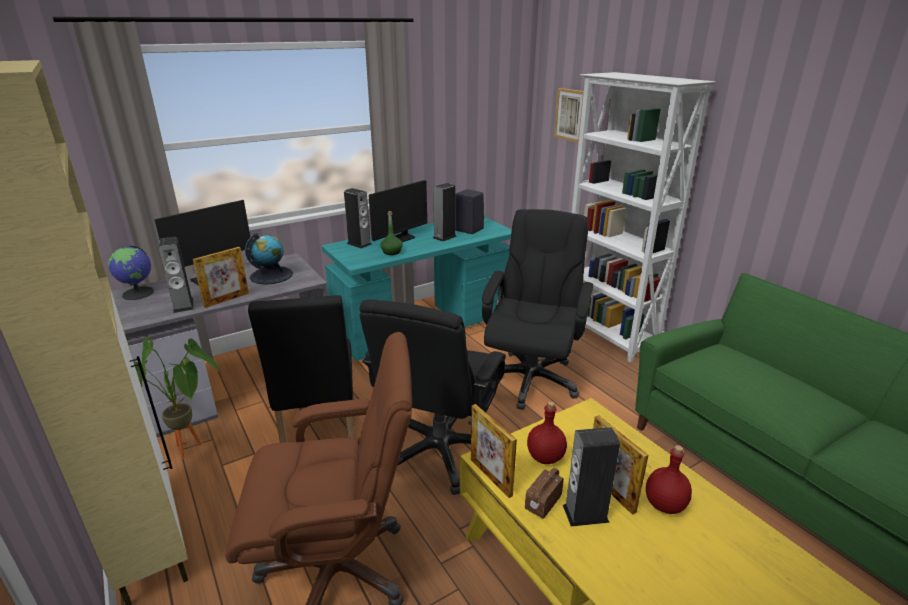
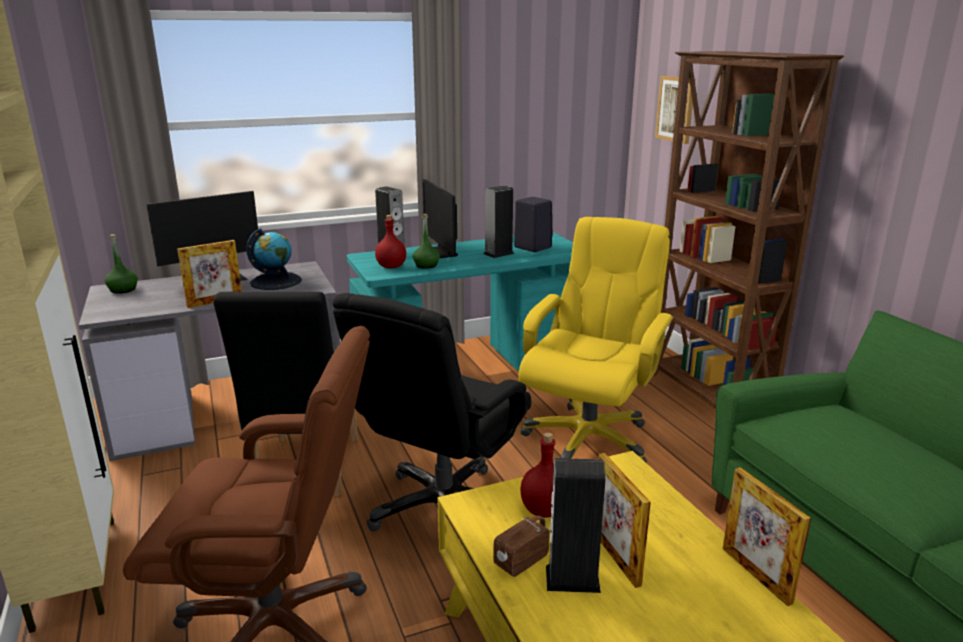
camera: 10 degrees right, 5 degrees down
(138, 293) = (123, 290): globe -> green bottle
(183, 305) = (165, 304): speaker -> none
(190, 452) = (152, 478): potted plant -> none
(399, 238) = (442, 252): monitor -> monitor turned 105 degrees clockwise
(490, 477) = (466, 524): picture frame -> picture frame (756, 575)
(530, 379) = (588, 438): black office chair -> yellow office chair
(607, 335) = (708, 397): white bookcase -> brown bookcase
(665, 505) = (685, 582): red bottle -> red bottle (391, 267)

